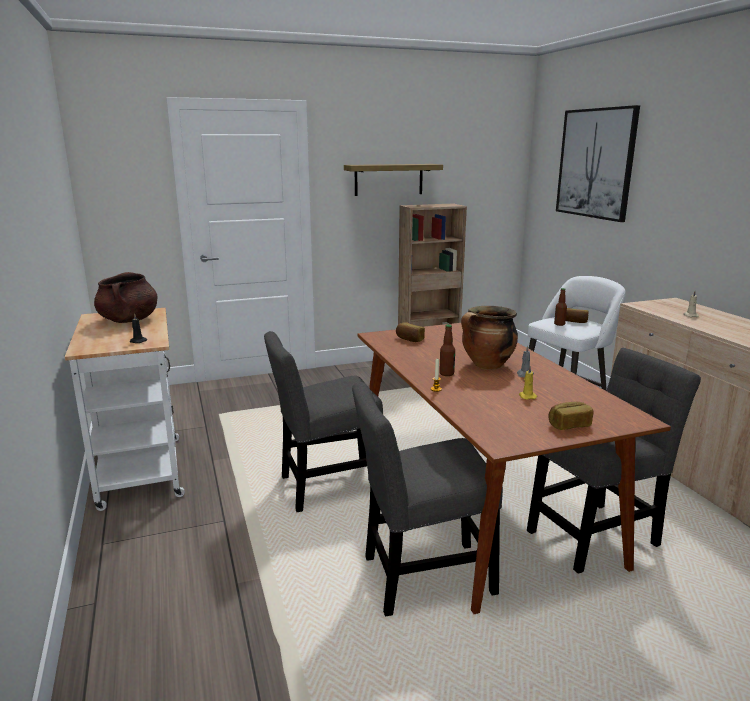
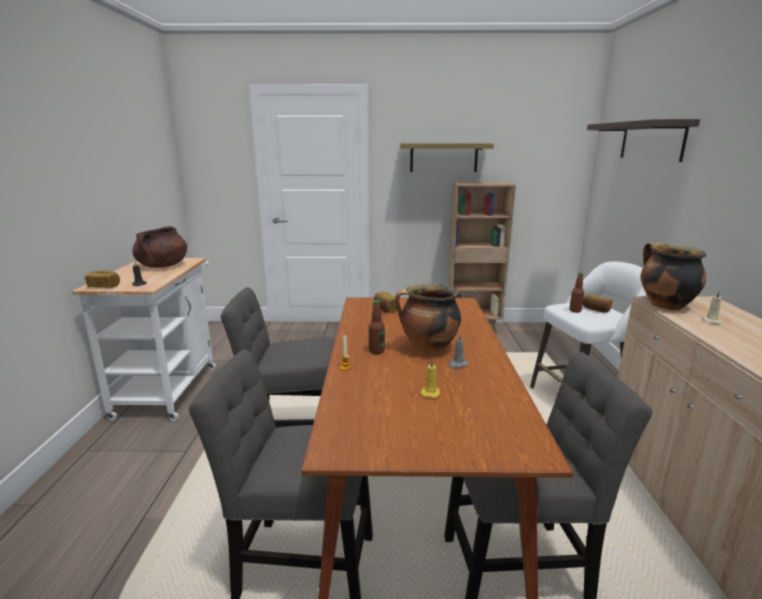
camera: 20 degrees right, 0 degrees up
(569, 425) = (438, 441): bread -> bread (104, 286)
(595, 163) = (651, 141): picture -> shelf
(649, 307) = (664, 305): none -> cooking pot

